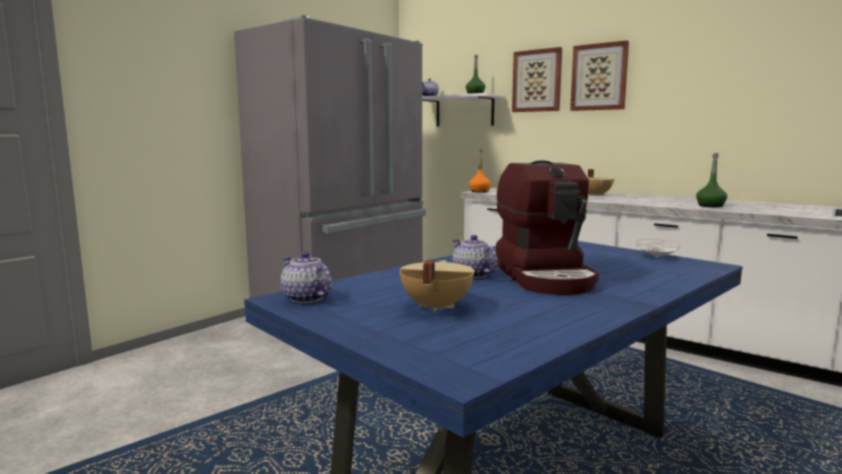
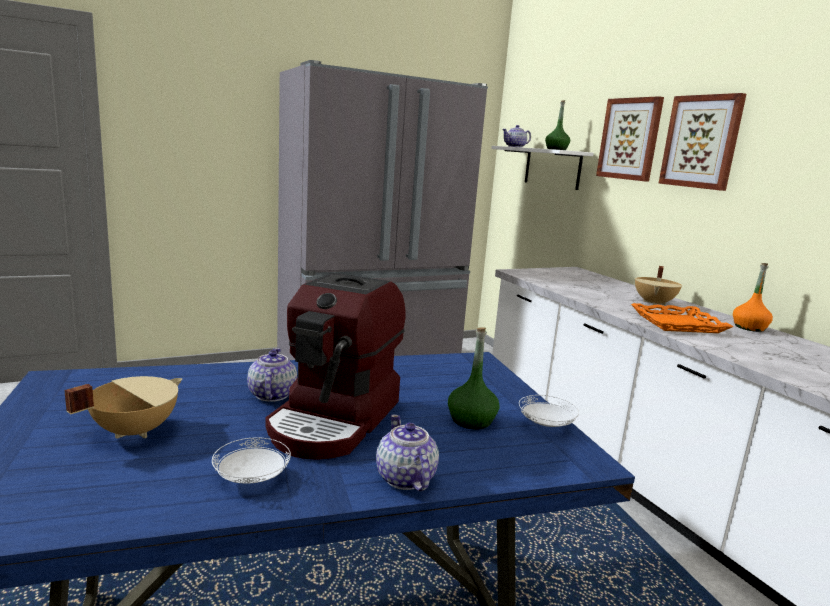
camera: 25 degrees right, 5 degrees up
(306, 298) = (68, 384): teapot -> teapot (405, 478)
(479, 191) = (519, 272): orange bottle -> orange bottle (749, 327)
(574, 307) = (252, 479): none -> white plate
(633, 200) = (678, 324): none -> orange tray
(710, 206) = (770, 358): green bottle -> green bottle (471, 420)

